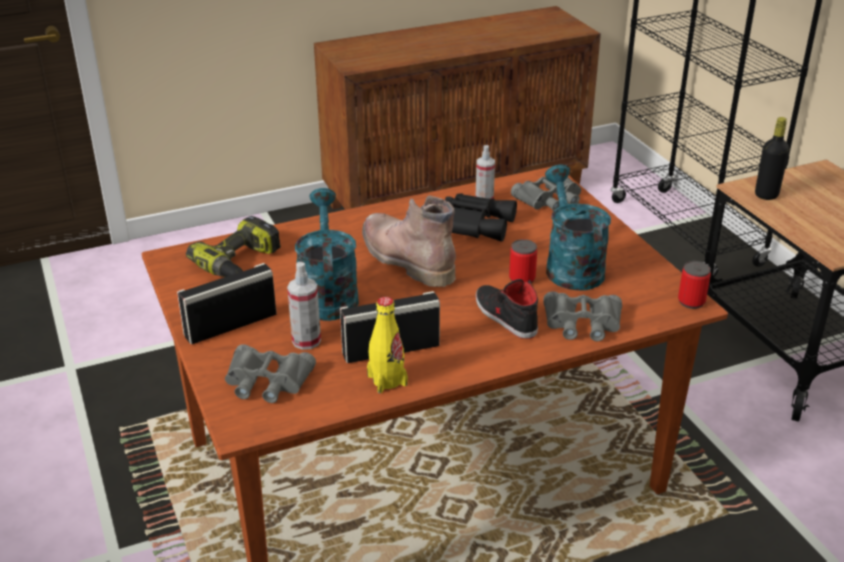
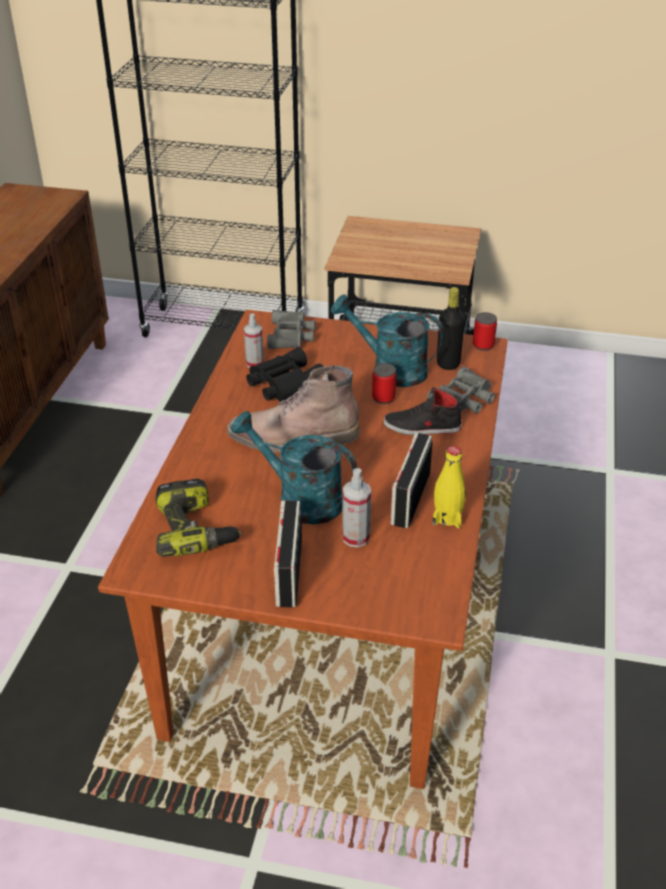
camera: 55 degrees left, 5 degrees up
(267, 381) = (391, 581): grey binoculars -> none
(766, 195) = (361, 258): black bottle -> black bottle (448, 363)

